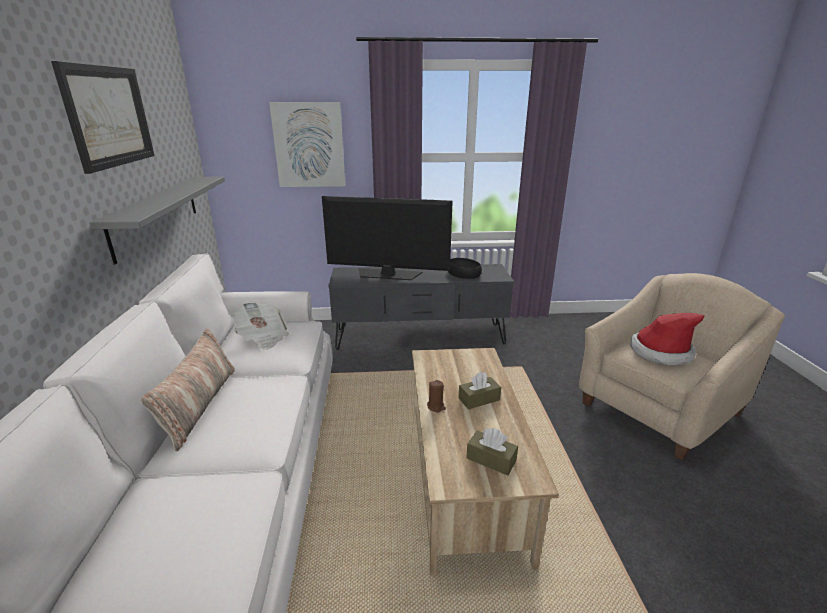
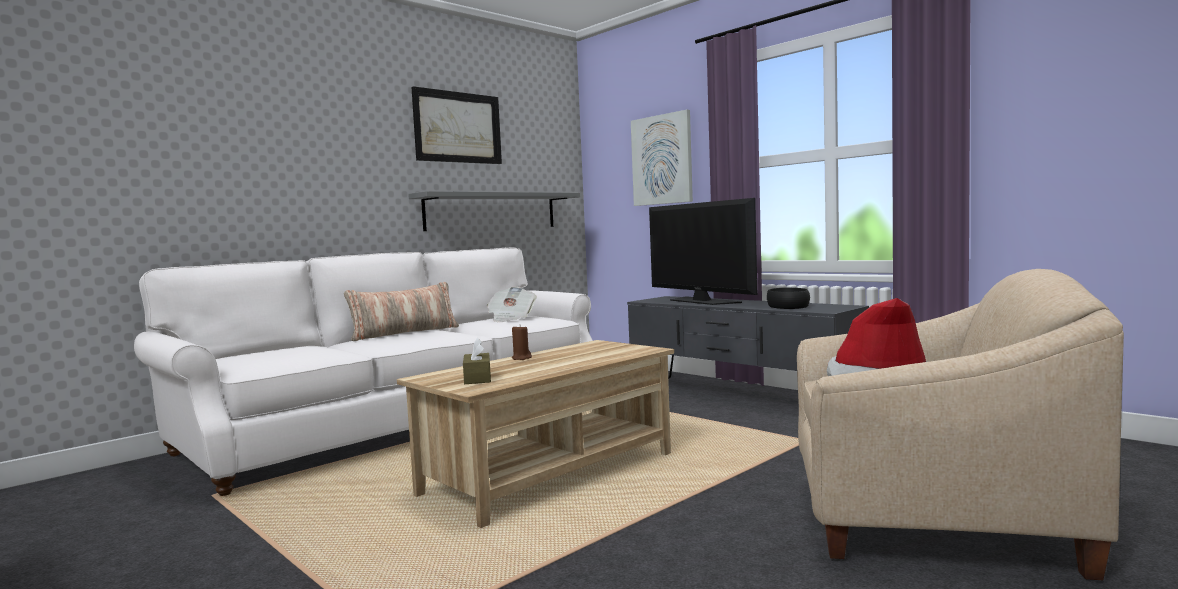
camera: 50 degrees right, 20 degrees down
(479, 399) = (562, 362): brown tissue box -> none

